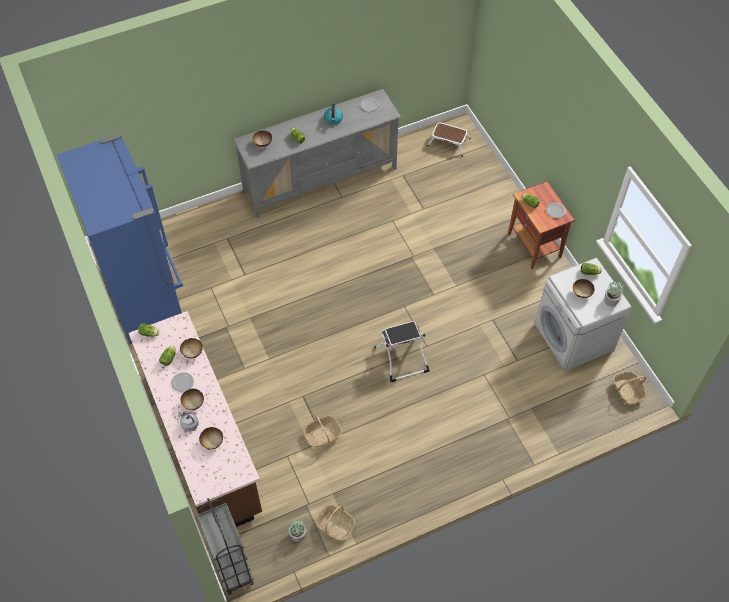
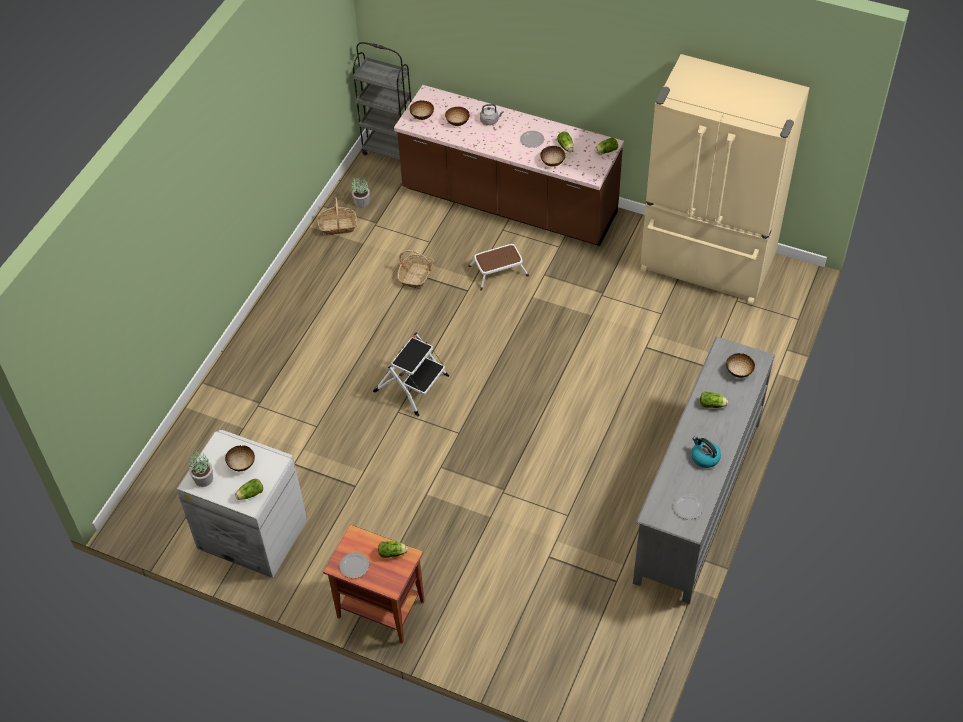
camera: 140 degrees right, 5 degrees down
(145, 296) = (707, 265): blue fridge -> beige fridge
(193, 403) = (505, 134): bowl -> bowl (422, 116)
(448, 142) = (611, 673): brown step ladder -> brown step ladder (498, 270)
(627, 391) = (154, 515): basket -> none

